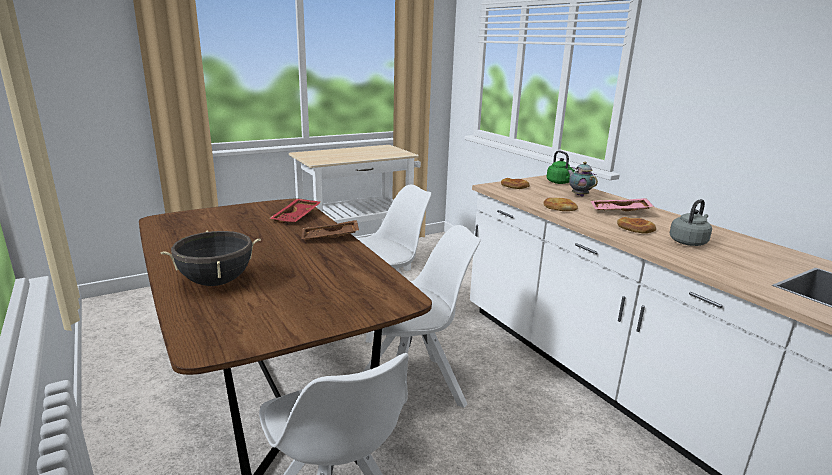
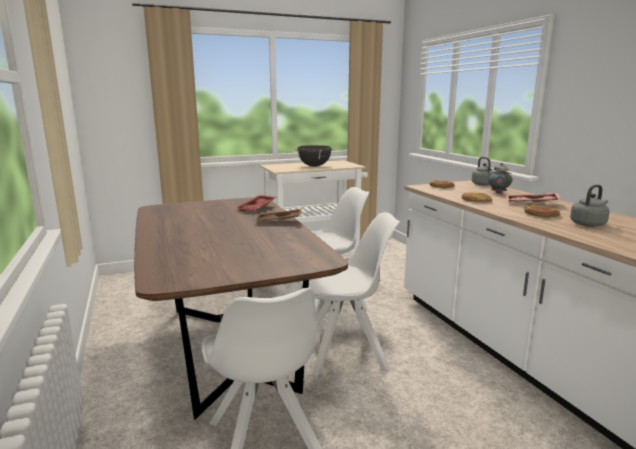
camera: 10 degrees right, 5 degrees down
(216, 282) = (182, 245): black cooking pot -> black cooking pot (314, 166)
(560, 182) = (483, 185): green kettle -> grey kettle

